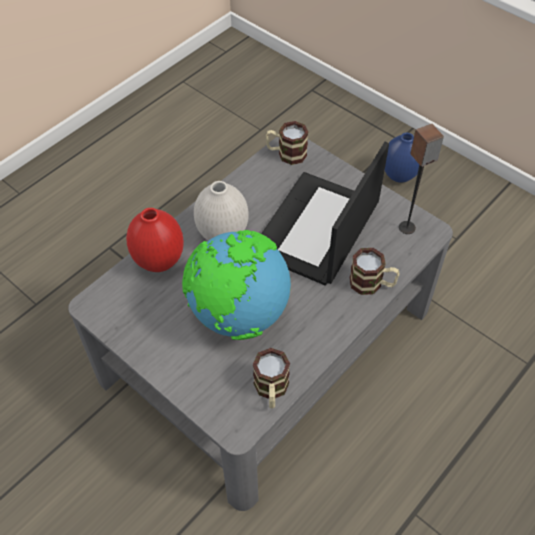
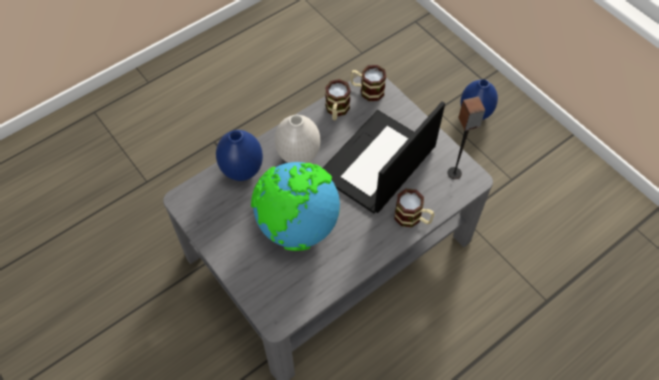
camera: 10 degrees right, 5 degrees up
(158, 262) = (241, 171): red vase -> blue vase
(271, 390) = (310, 295): mug -> mug (336, 111)

